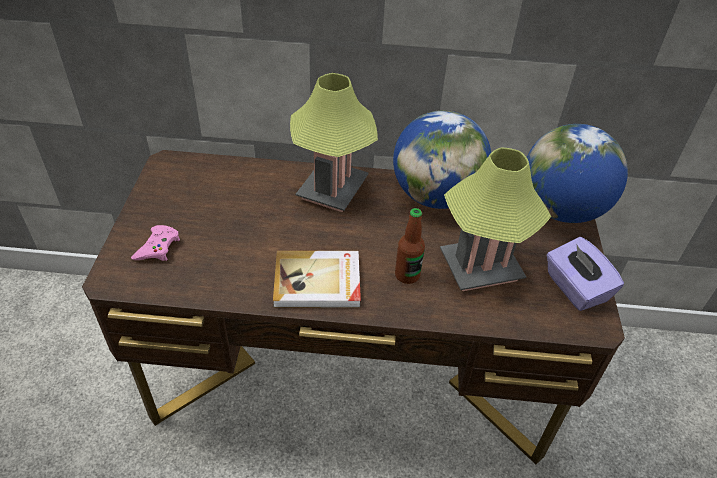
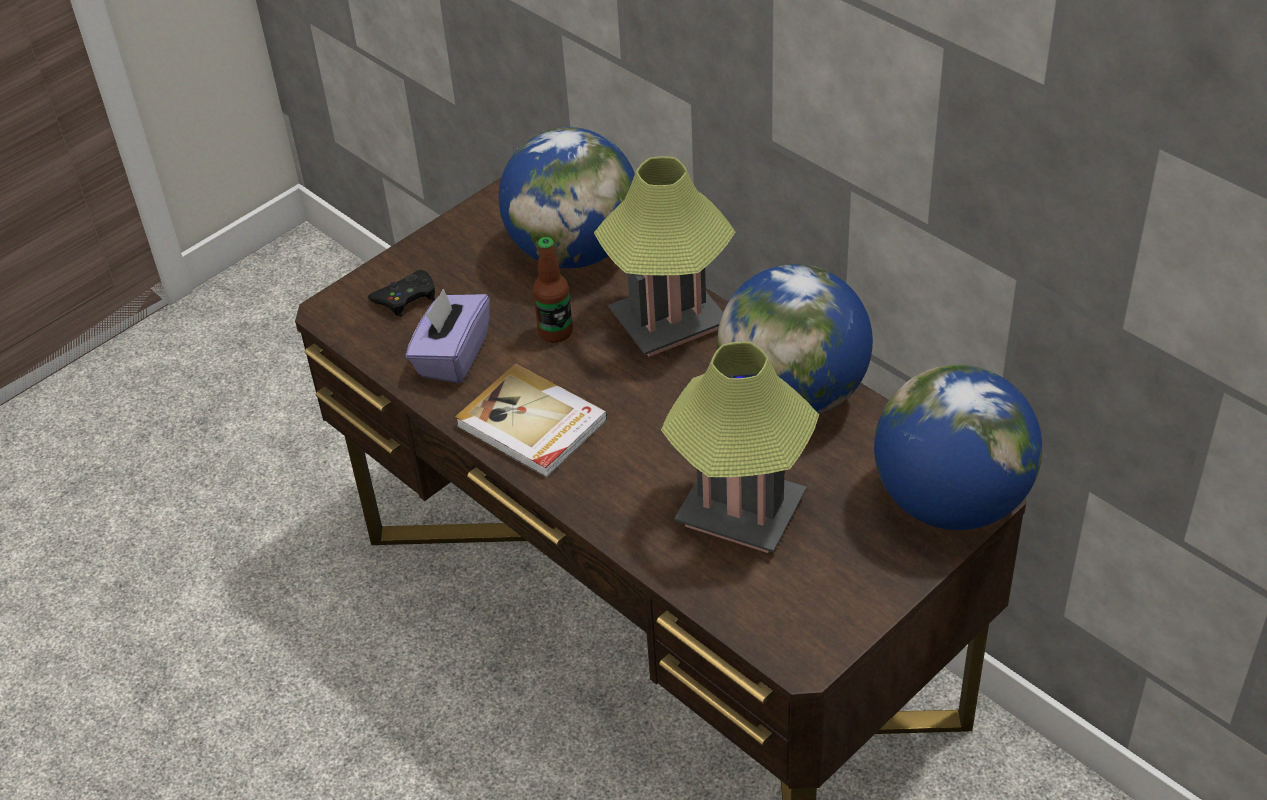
camera: 45 degrees right, 0 degrees up
(158, 247) = (406, 298): pink game controller -> black game controller
(238, 176) = (573, 251): none -> globe
(407, 275) = (640, 472): bottle -> bottle (555, 332)
(575, 288) = (833, 603): purple tissue box -> purple tissue box (452, 356)

